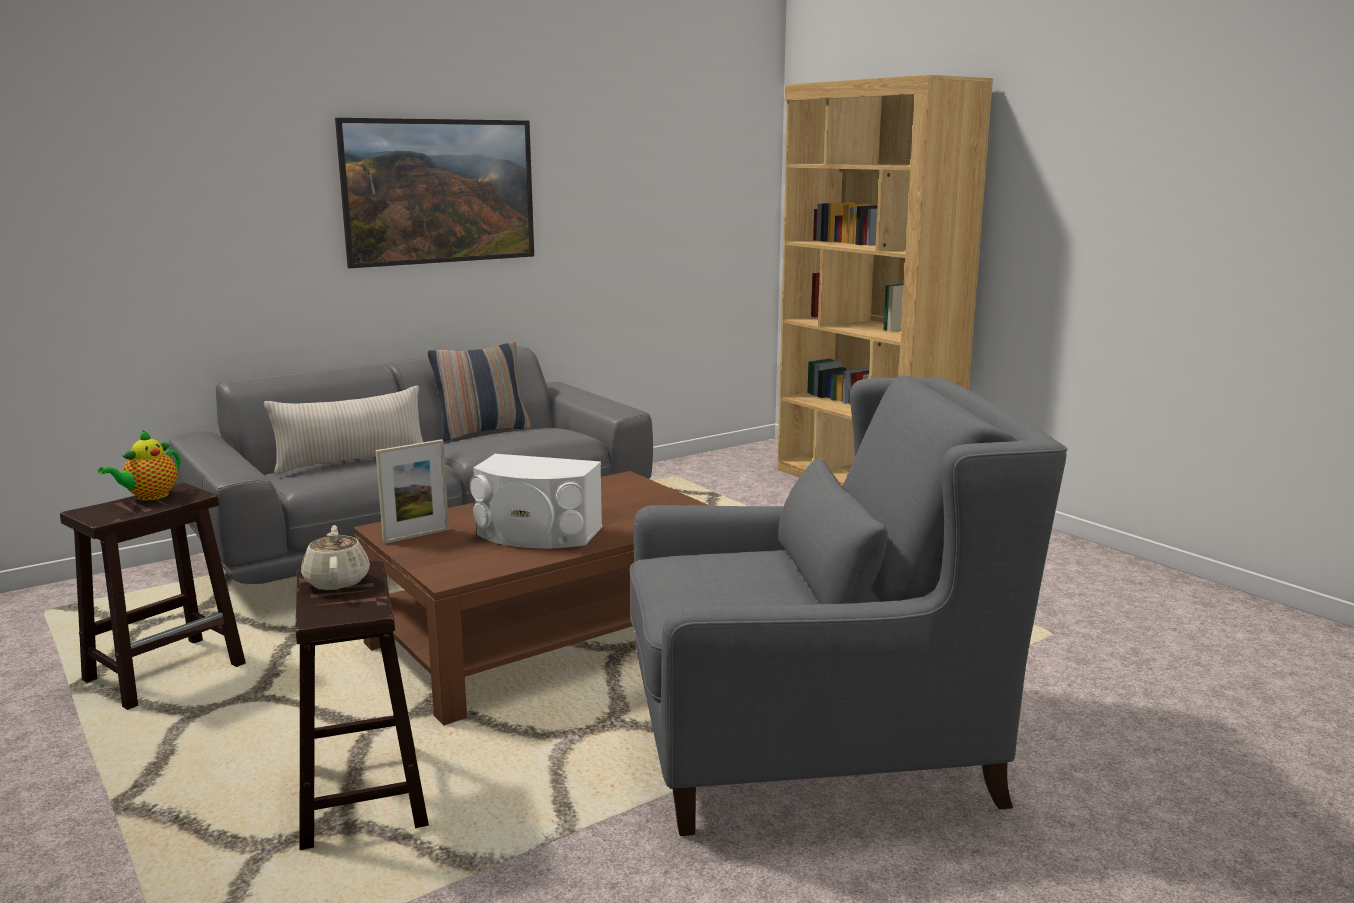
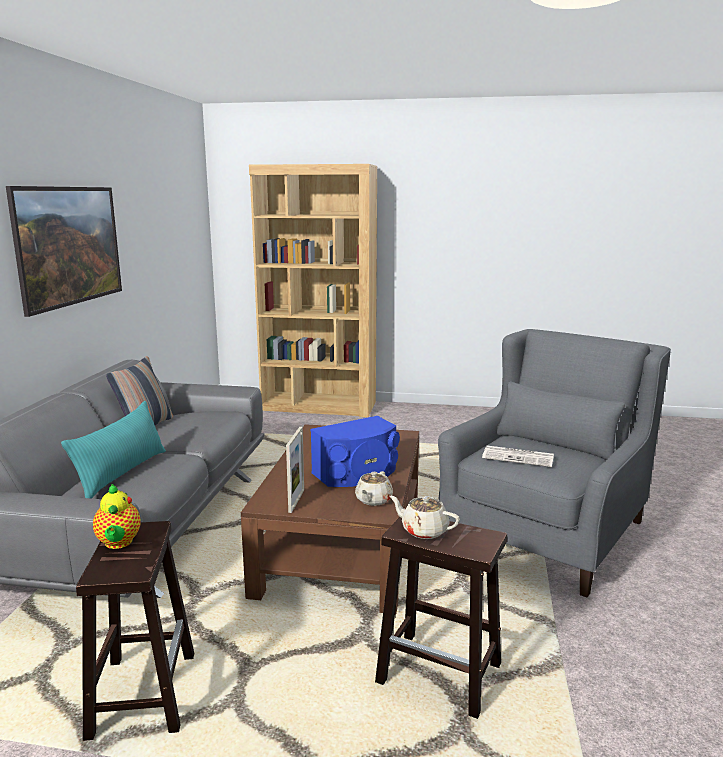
camera: 45 degrees left, 0 degrees up
(351, 461) = (122, 473): beige pillow -> turquoise pillow
(478, 563) = (373, 500): none -> beige teapot
(536, 534) = (357, 473): white speaker -> blue speaker
(705, 573) = (519, 457): none -> newspaper

